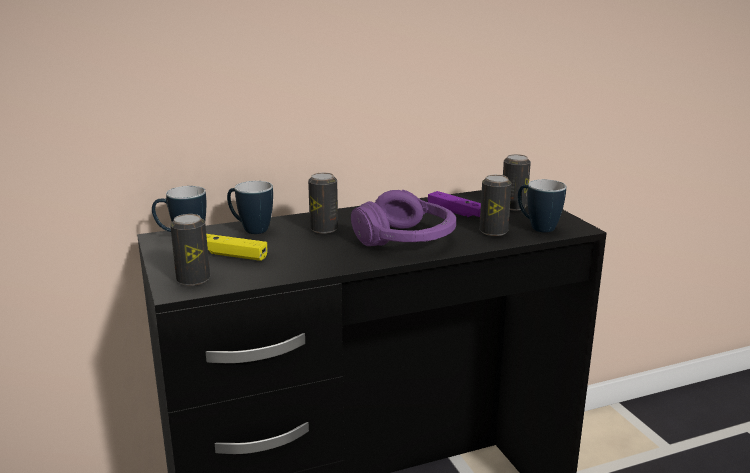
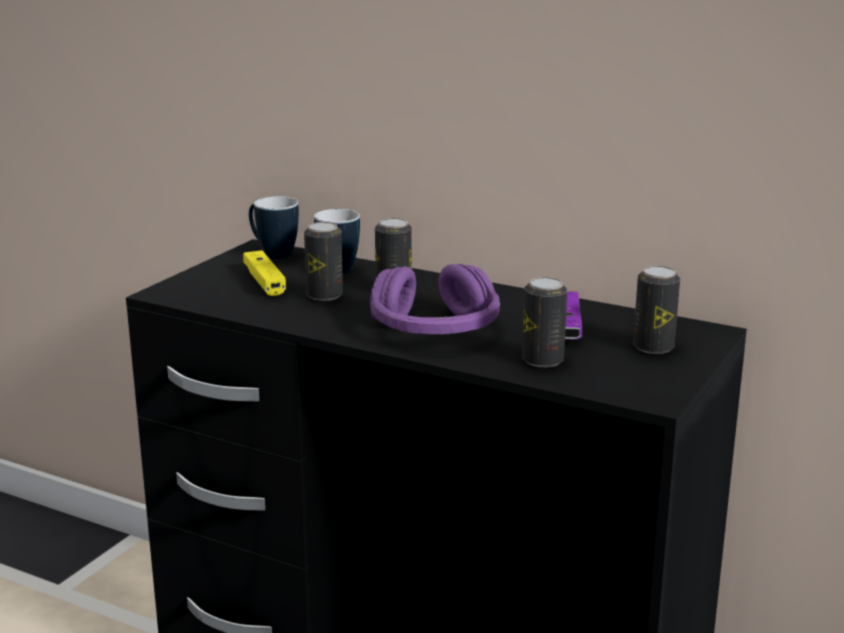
camera: 50 degrees right, 0 degrees up
(193, 280) = (190, 290): can -> can (324, 295)
(537, 227) = (606, 377): mug -> none

